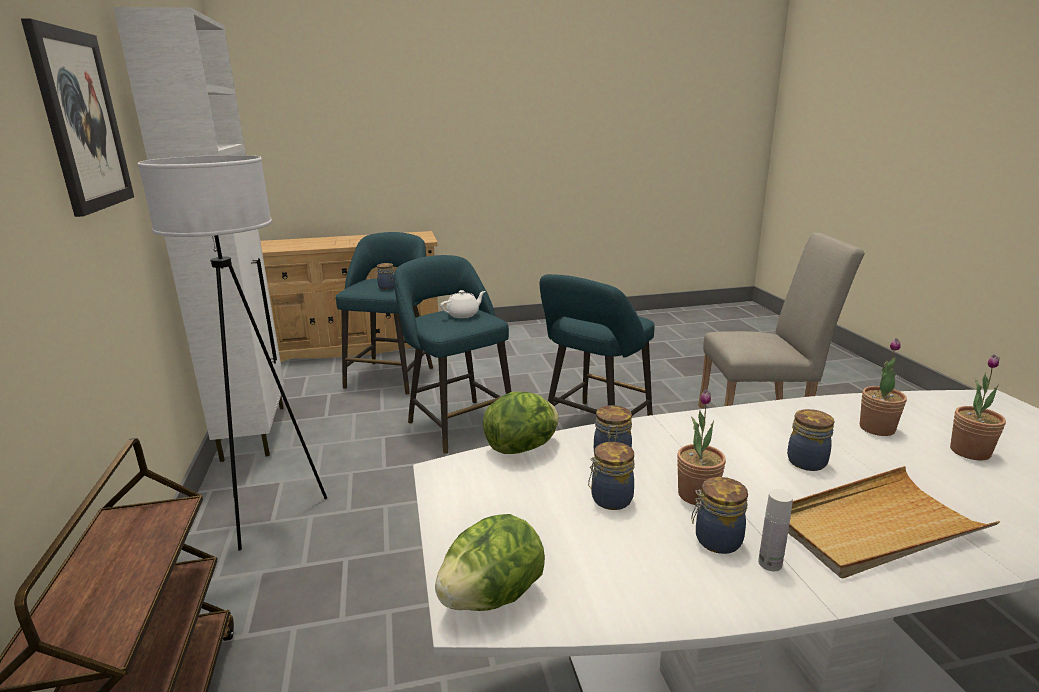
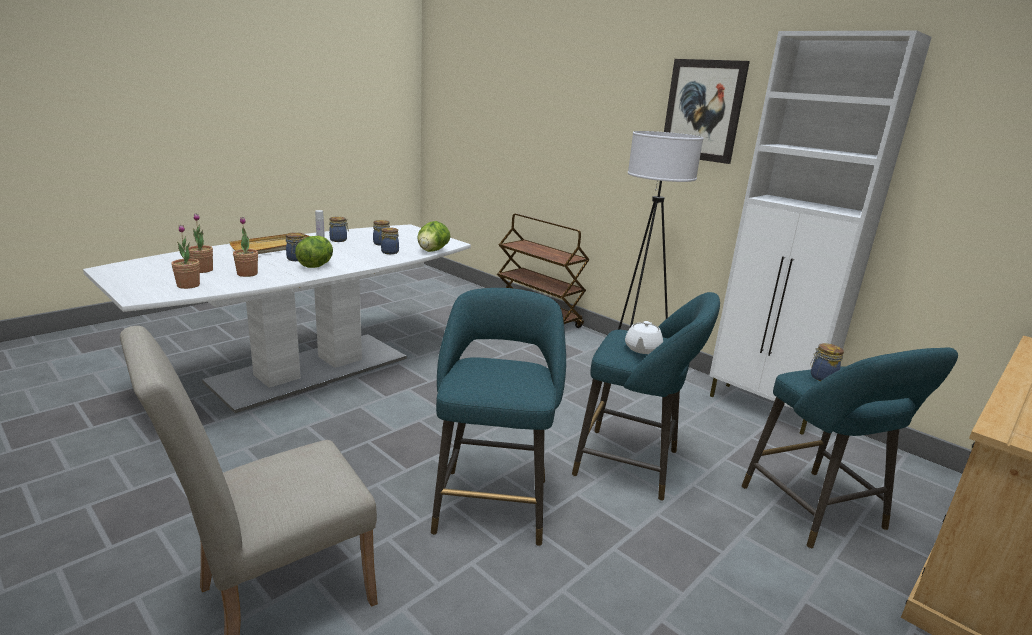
camera: 145 degrees right, 0 degrees up
(492, 596) = (403, 228): lettuce -> lettuce (316, 266)
(697, 495) = (348, 247): potted plant -> potted plant (188, 285)

